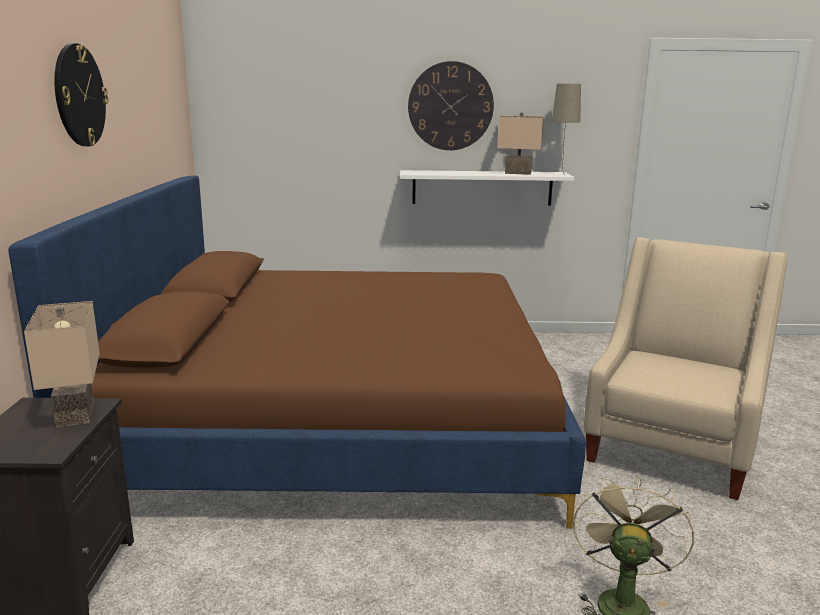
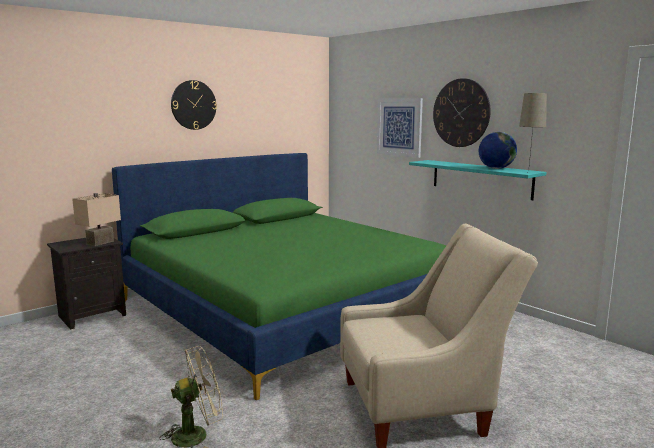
camera: 50 degrees right, 5 degrees down
(338, 416) = (286, 307): brown bed -> green bed
(347, 127) = (399, 127): none -> picture
(482, 187) = (480, 179): white shelf -> turquoise shelf
(517, 173) = (496, 168): beige table lamp -> globe

